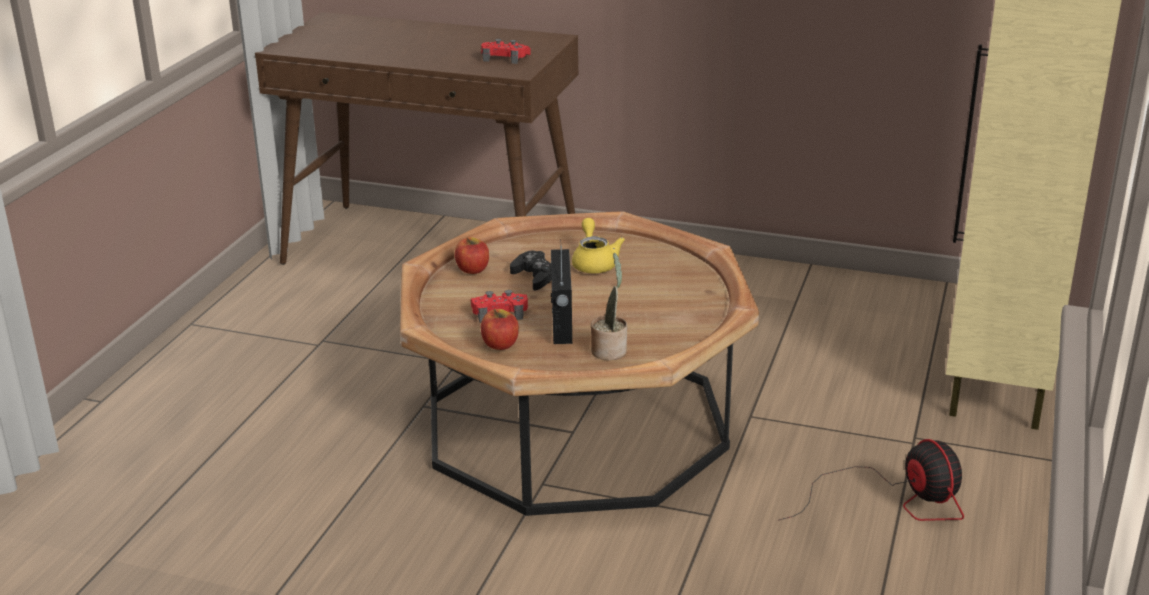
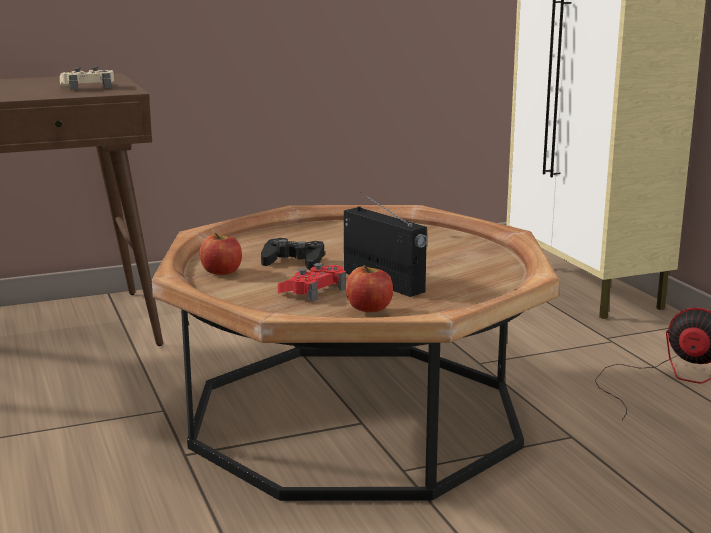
camera: 40 degrees left, 10 degrees down
(505, 58) = (88, 87): red game controller -> beige game controller
(594, 263) = (324, 242): yellow teapot -> none
(610, 350) = (465, 287): potted plant -> none

